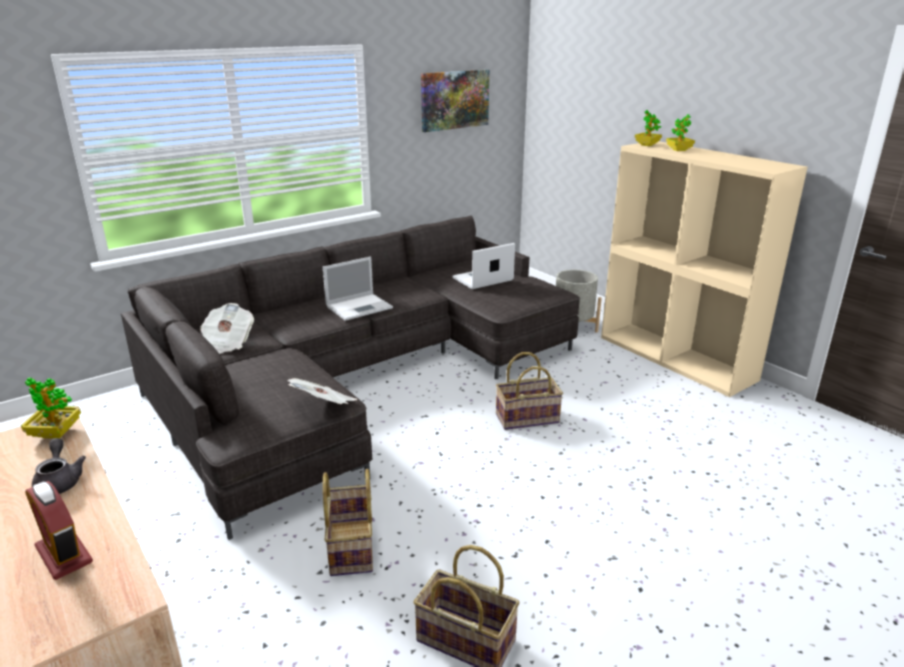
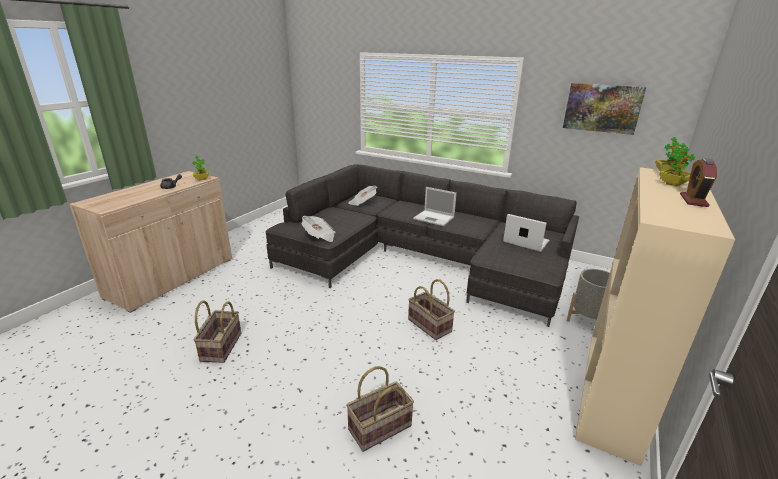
camera: 65 degrees right, 0 degrees up
(64, 555) = (129, 197): alarm clock -> alarm clock (693, 200)
(352, 547) = (276, 298): basket -> basket (380, 428)

